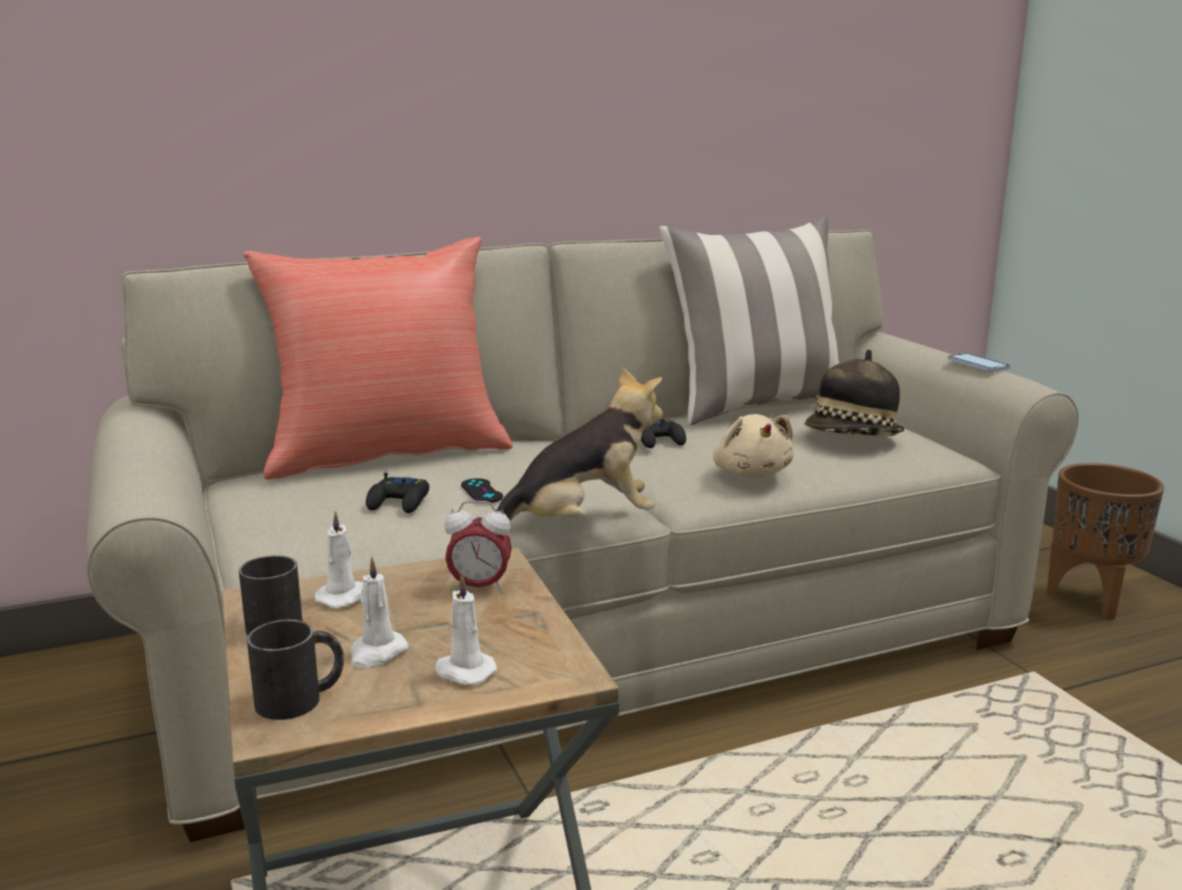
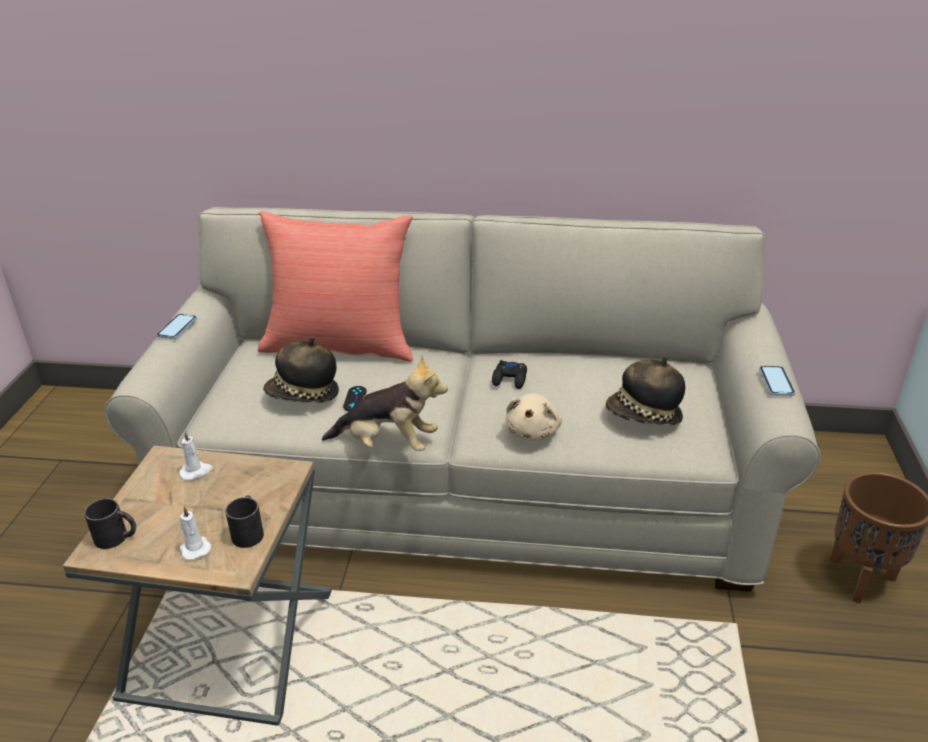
camera: 30 degrees right, 15 degrees up
(139, 442) = (177, 328): none -> phone
(271, 622) = (151, 478): black mug -> black mug (249, 531)
(376, 653) = (172, 519): white candle -> none
(399, 502) = (303, 395): black game controller -> hat
(479, 588) = (261, 488): alarm clock -> none
(756, 407) = (618, 359): pillow -> none

